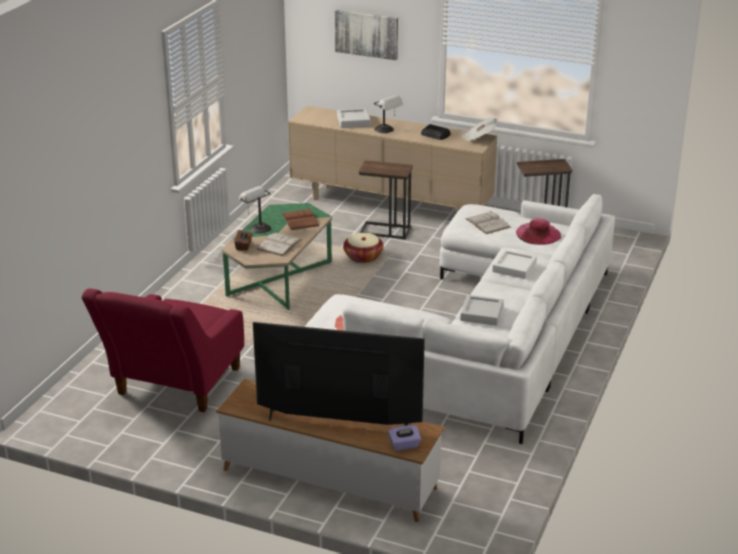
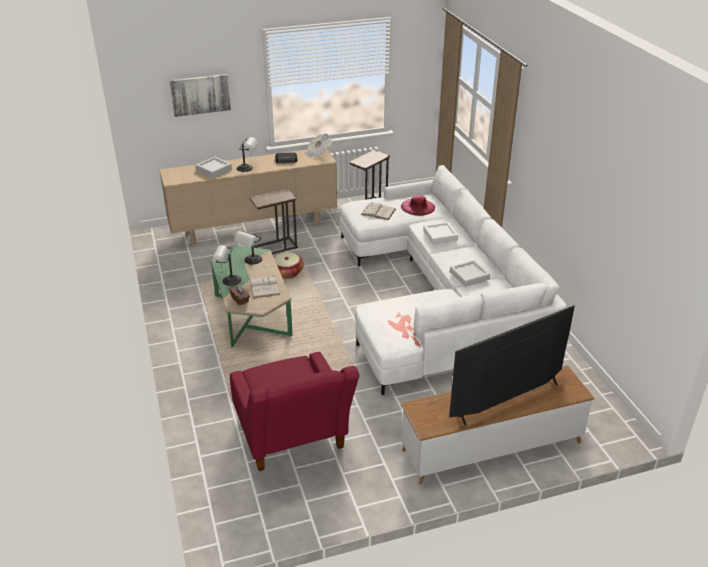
camera: 40 degrees left, 5 degrees up
(300, 220) = (251, 261): brown book -> table lamp
(404, 445) = (568, 392): purple tissue box -> none

